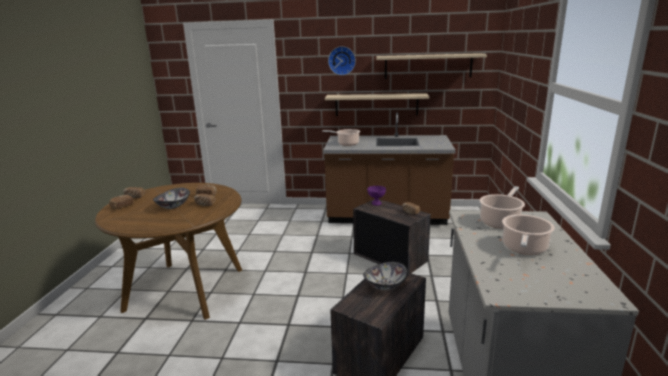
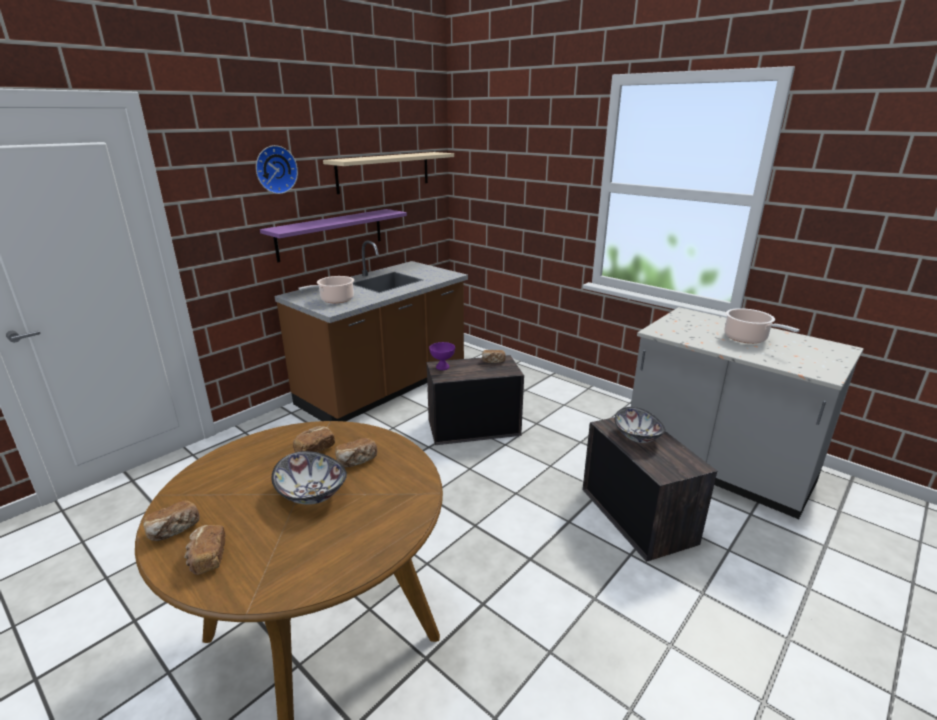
camera: 55 degrees left, 5 degrees up
(376, 104) = (330, 234): beige shelf -> purple shelf
(500, 221) = (685, 326): cooking pot -> none

